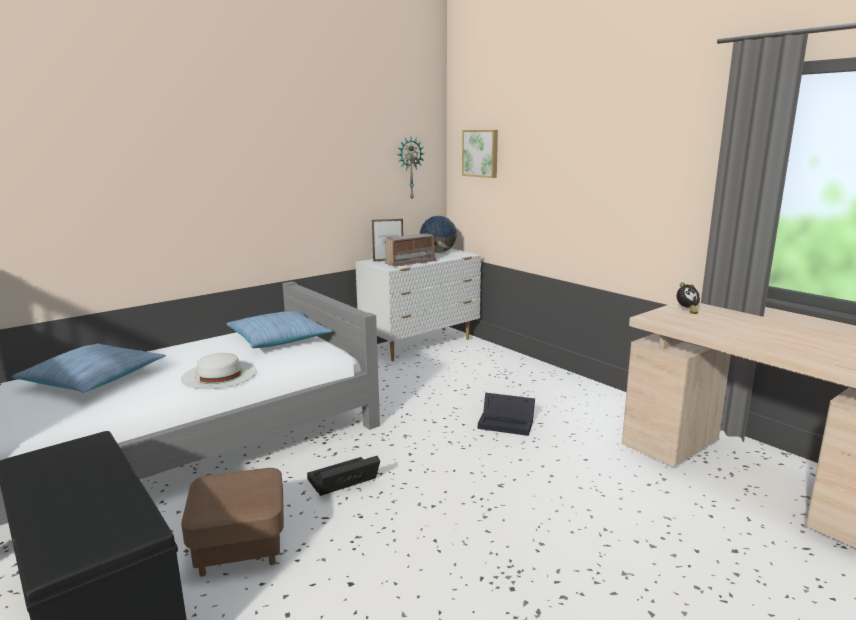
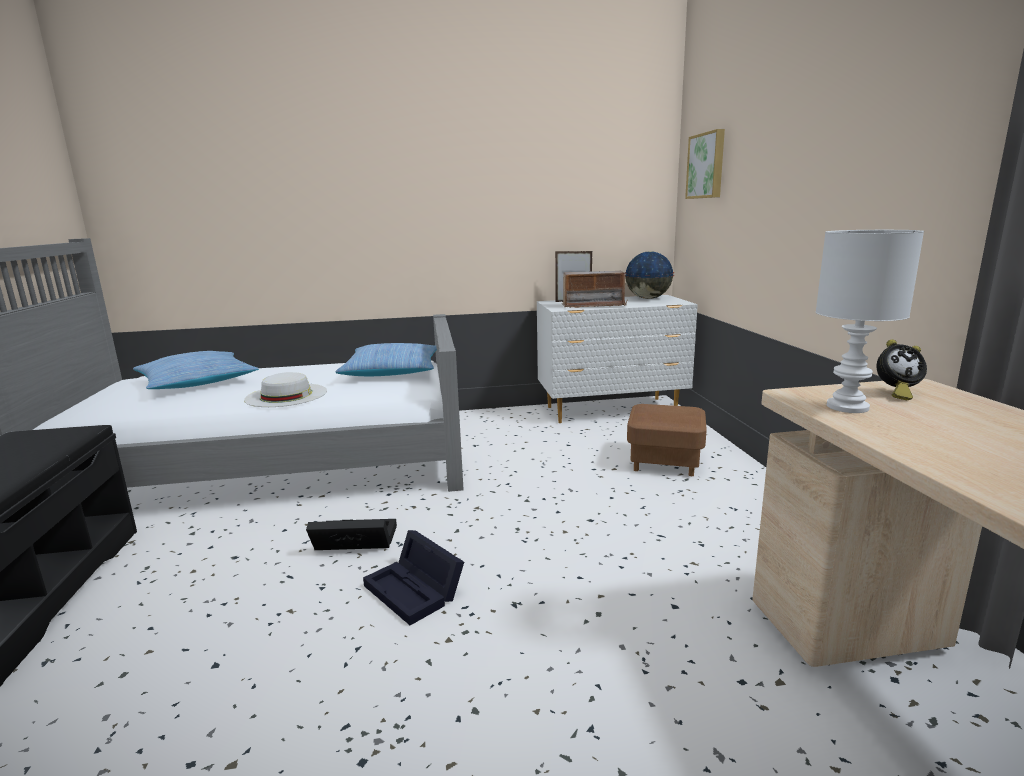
camera: 30 degrees right, 0 degrees up
(240, 547) = (186, 580): brown ottoman -> brown ottoman (664, 462)
(409, 168) = (619, 191): wall clock -> none
(508, 423) = (615, 524): black storage box -> black storage box (416, 591)
(678, 321) = (847, 406): none -> white table lamp

